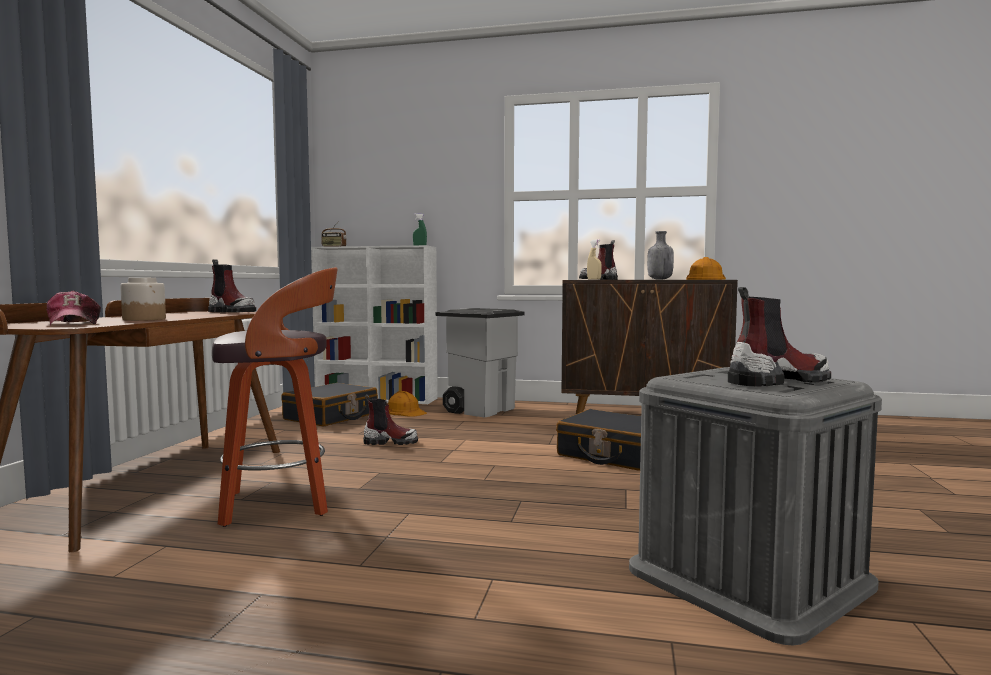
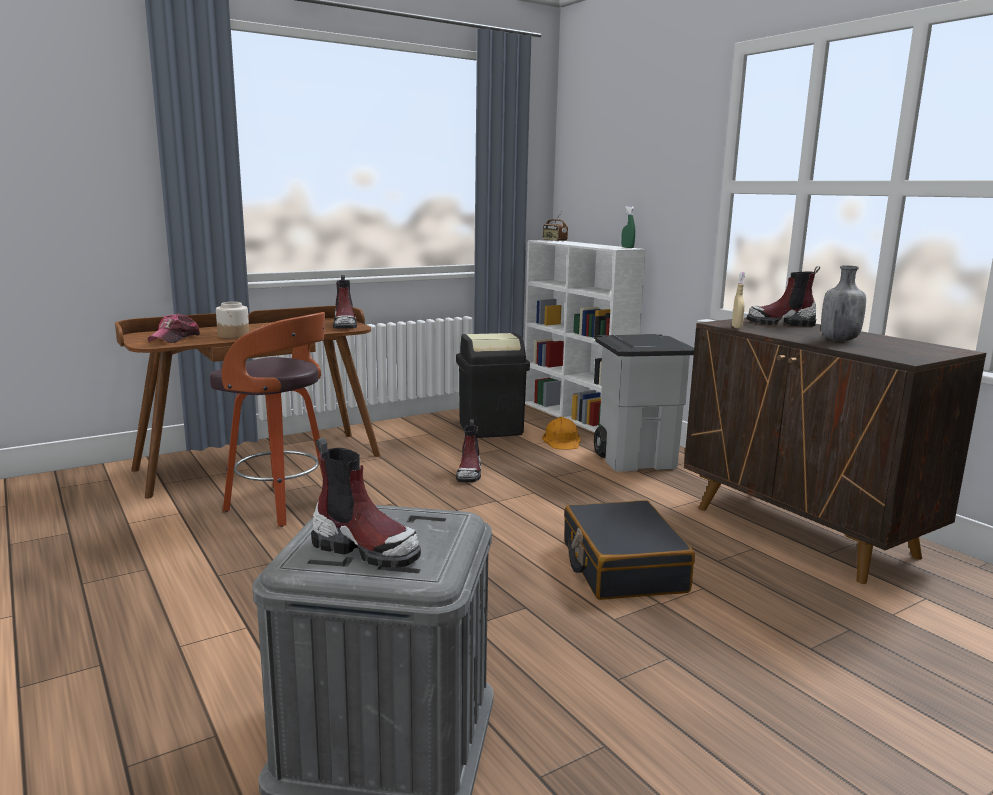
camera: 45 degrees right, 10 degrees up
(331, 417) = (490, 429): black suitcase -> black trash can
(390, 442) = (469, 474): boot -> boot turned 45 degrees clockwise
(704, 279) = (915, 350): orange hard hat -> none

